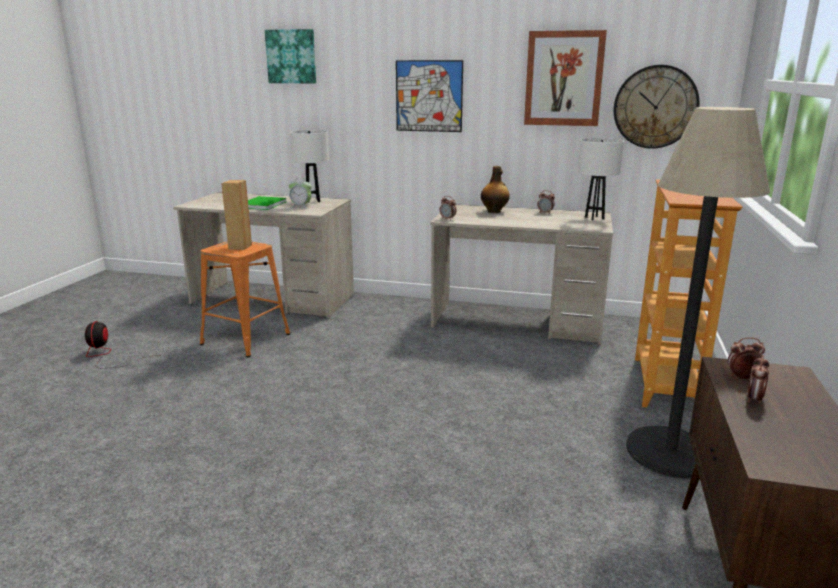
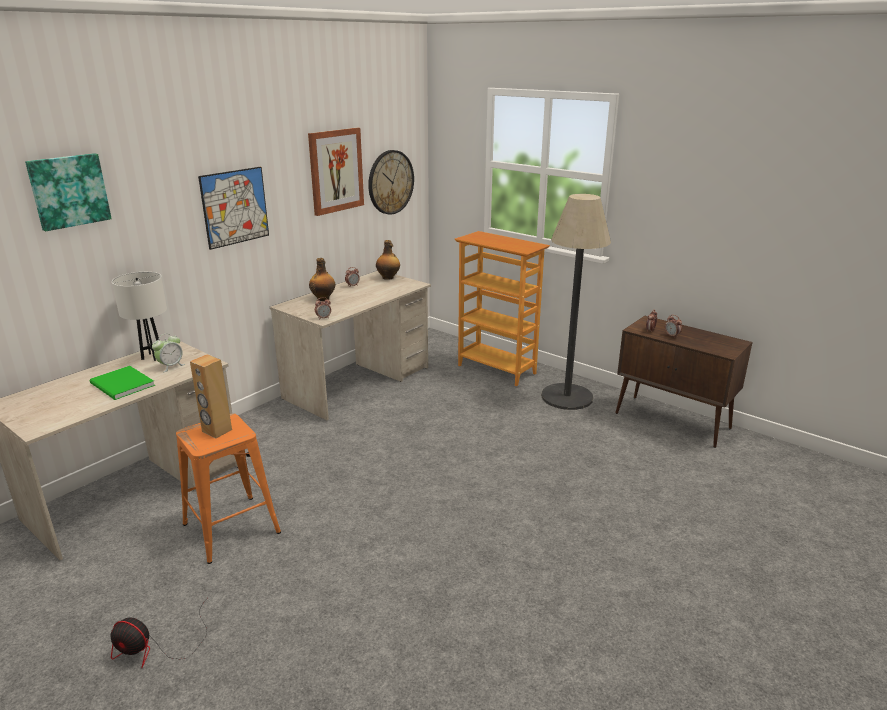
camera: 65 degrees left, 5 degrees up
(594, 218) = (388, 278): white table lamp -> bottle

